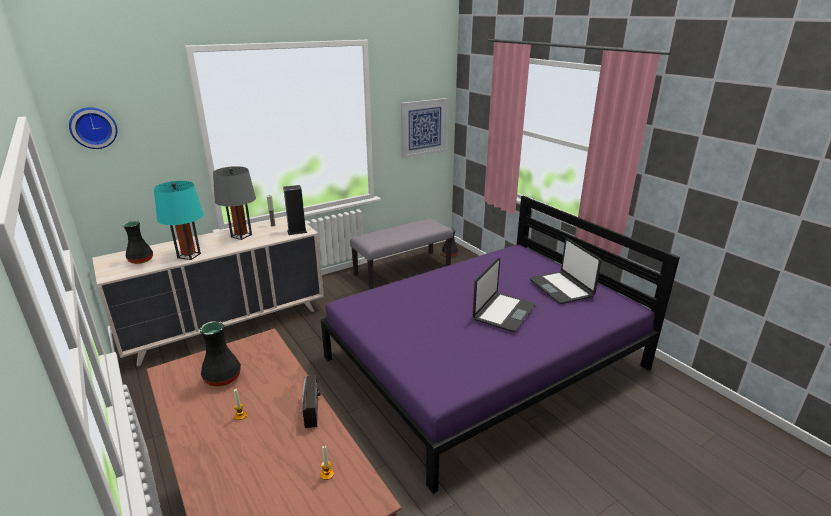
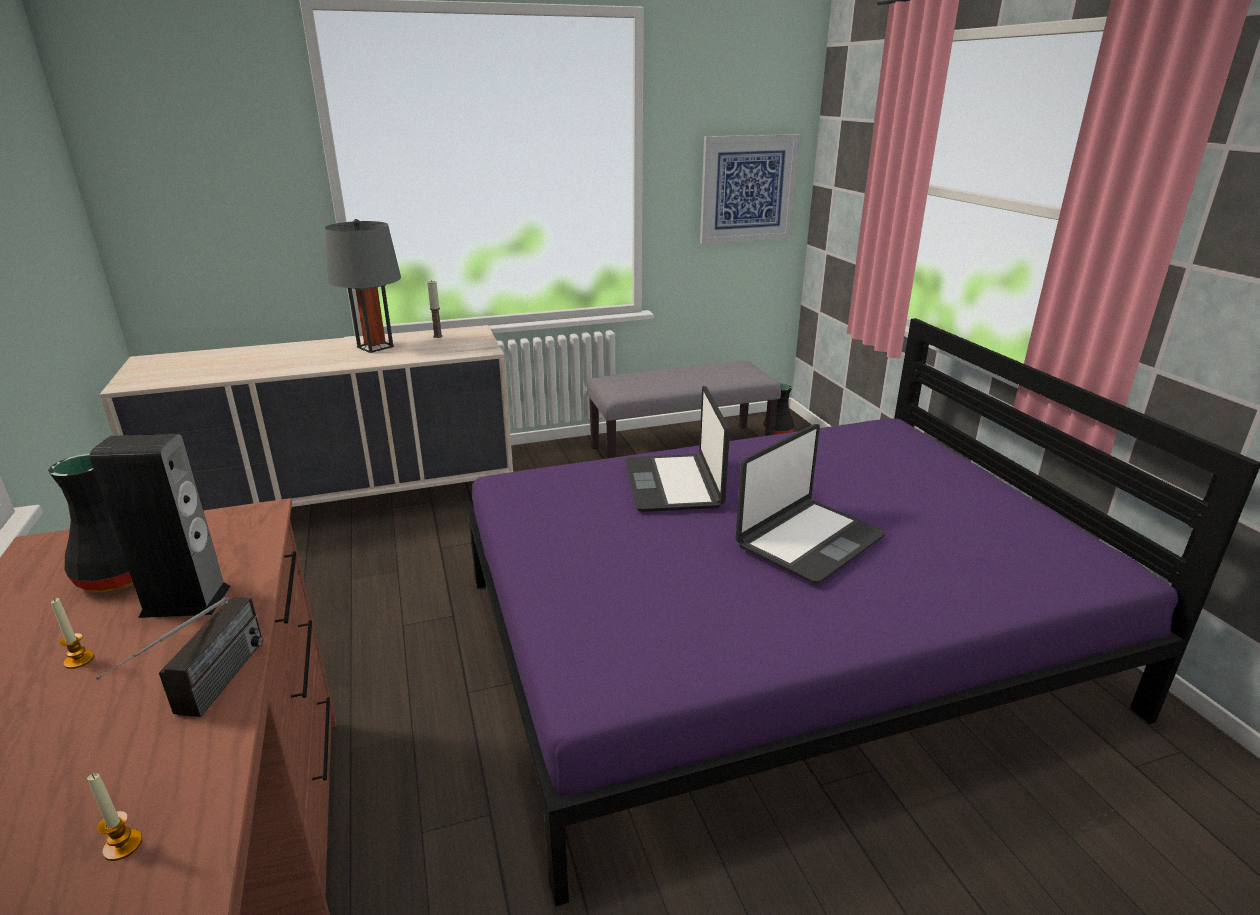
camera: 15 degrees right, 0 degrees up
(93, 127) = (140, 134): wall clock -> none
(140, 260) = (193, 367): black vase -> none
(189, 255) = (270, 368): turquoise table lamp -> none
(297, 231) = (470, 349): speaker -> speaker (185, 601)
(561, 288) = (959, 509): laptop -> laptop (674, 484)

